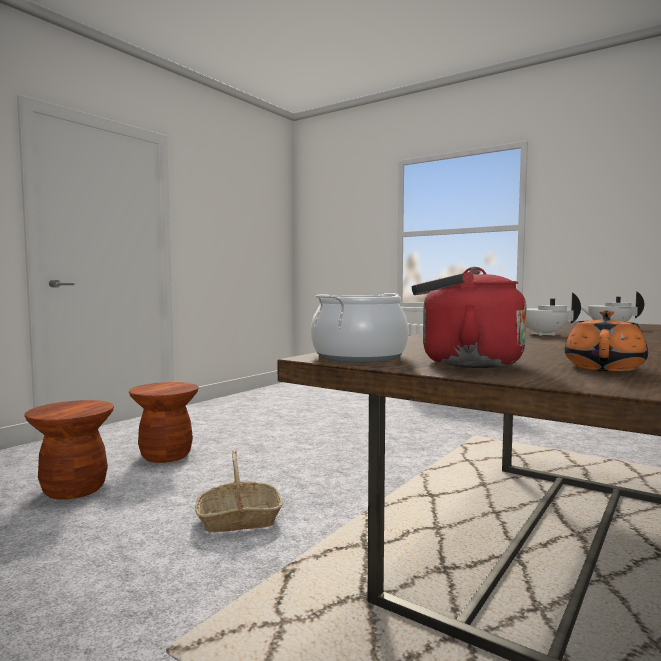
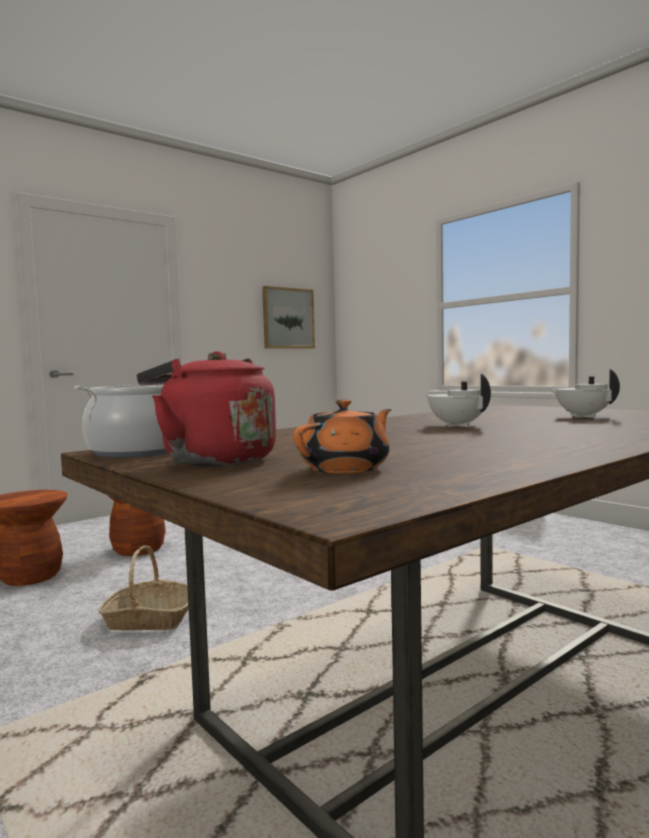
camera: 15 degrees right, 0 degrees up
(258, 238) = (288, 318): none -> picture

